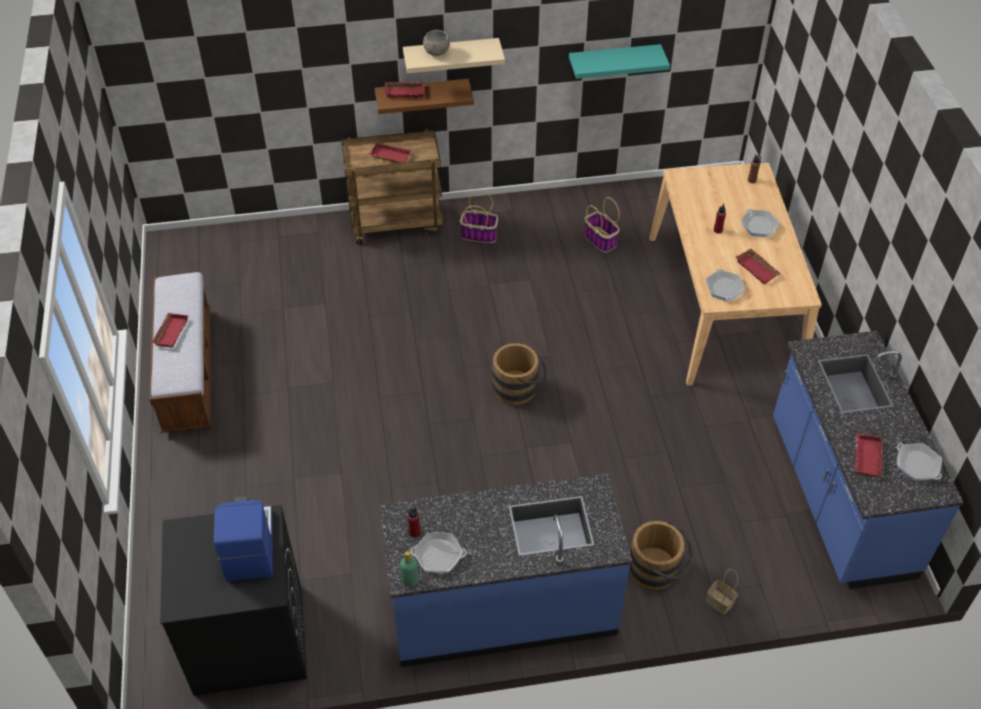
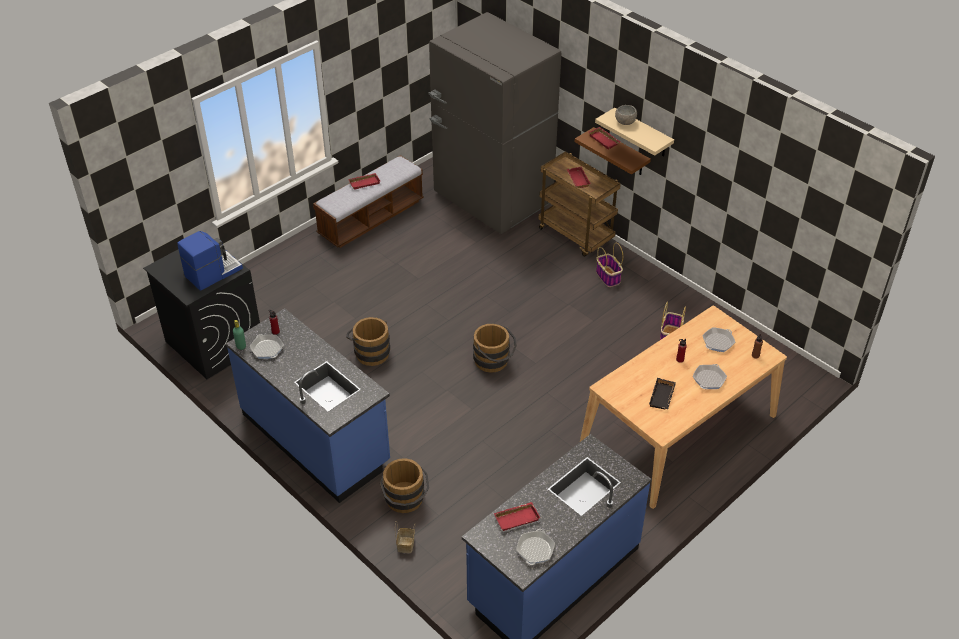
camera: 55 degrees right, 5 degrees down
(273, 254) = (492, 200): none -> grey fridge
(408, 486) = (370, 352): none -> brown bucket
(613, 61) = (749, 211): turquoise shelf -> none
(724, 288) = (623, 387): frying pan -> frying pan (718, 342)
(758, 269) = (663, 397): red tray -> black tray

